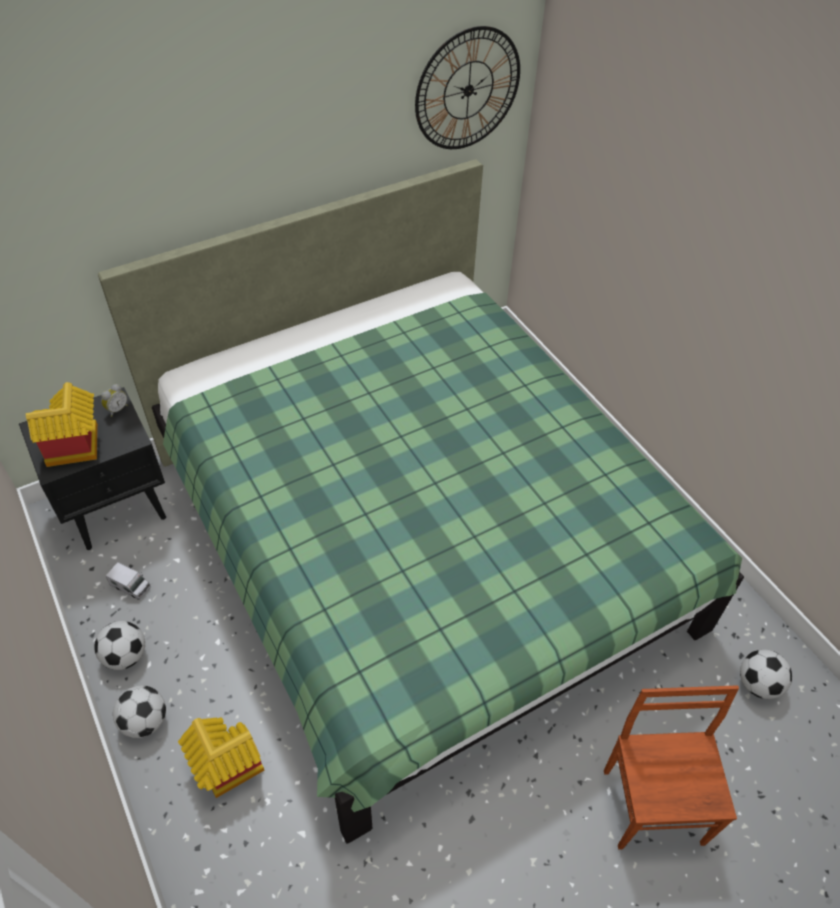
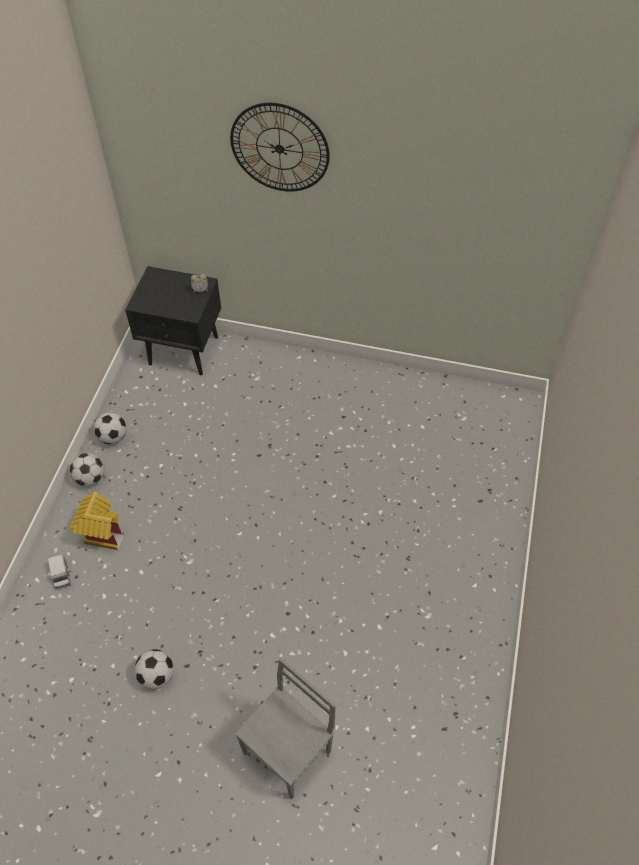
camera: 45 degrees right, 5 degrees up
(77, 449) = (159, 301): toy house -> none
(131, 586) = (149, 401): toy truck -> toy truck (61, 575)
(417, 542) = (321, 494): green bed -> none
(468, 90) = (534, 199): wall clock -> wall clock (279, 148)
(654, 804) = (289, 752): brown chair -> grey chair
(758, 684) = (434, 754): football -> football (157, 675)

